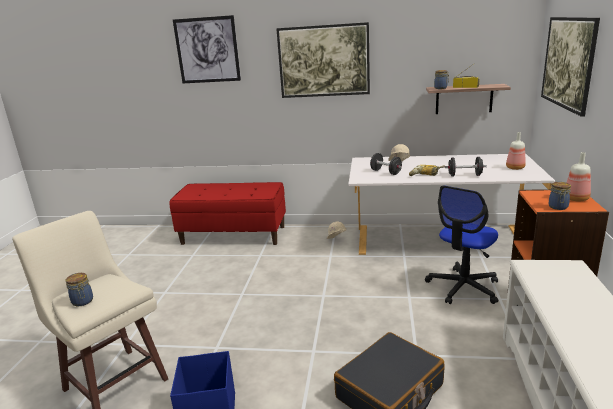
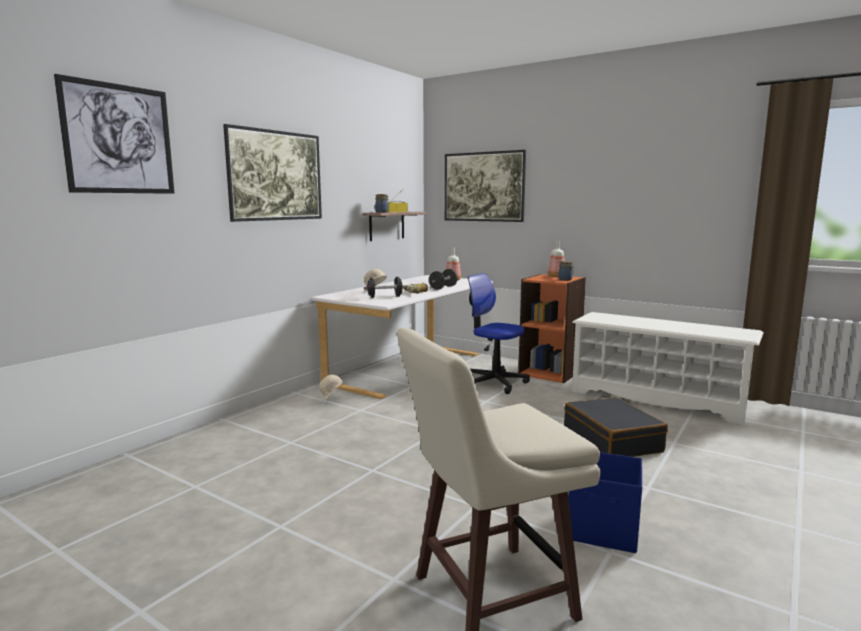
camera: 65 degrees left, 10 degrees down
(83, 302) = (535, 432): jar -> none
(234, 235) = (194, 447): red bench -> none
(463, 287) = (494, 383): office chair -> office chair turned 150 degrees clockwise

